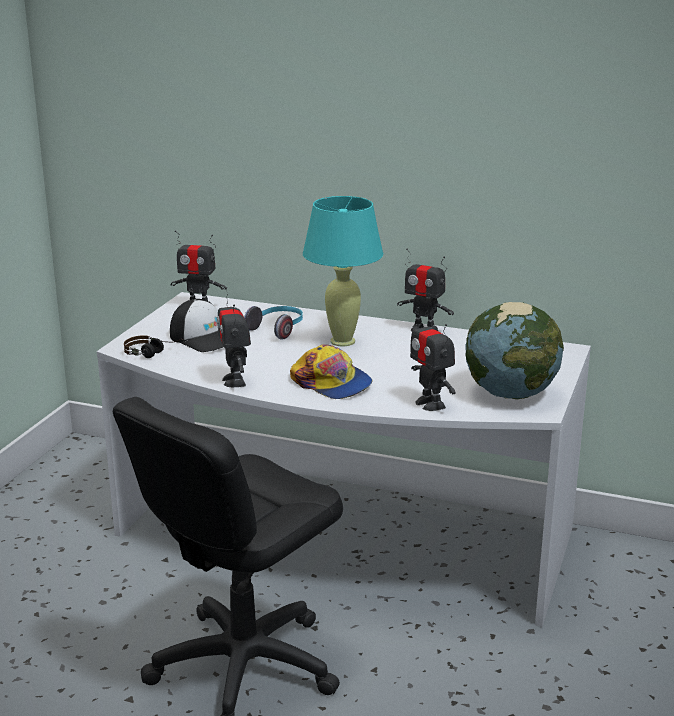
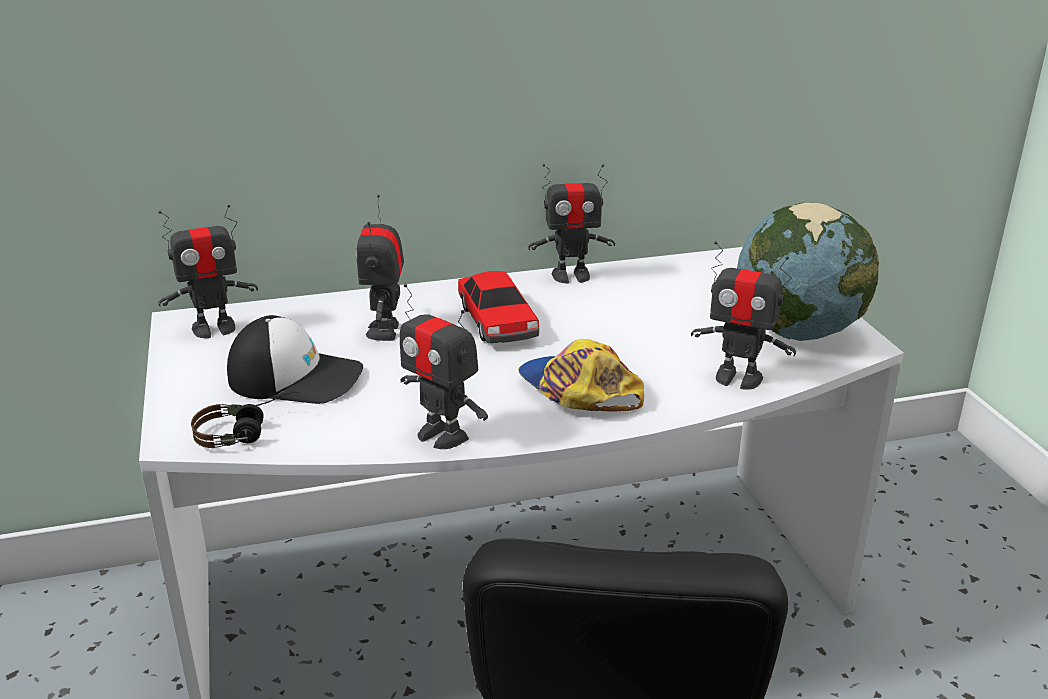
camera: 35 degrees left, 5 degrees up
(278, 329) = (384, 331): headphones -> toy robot
(332, 383) = (578, 391): cap -> cap turned 135 degrees counterclockwise
(343, 341) = (498, 322): turquoise table lamp -> toy car

